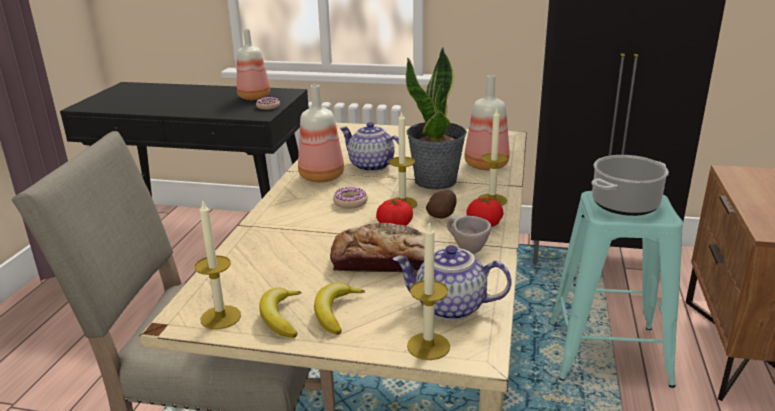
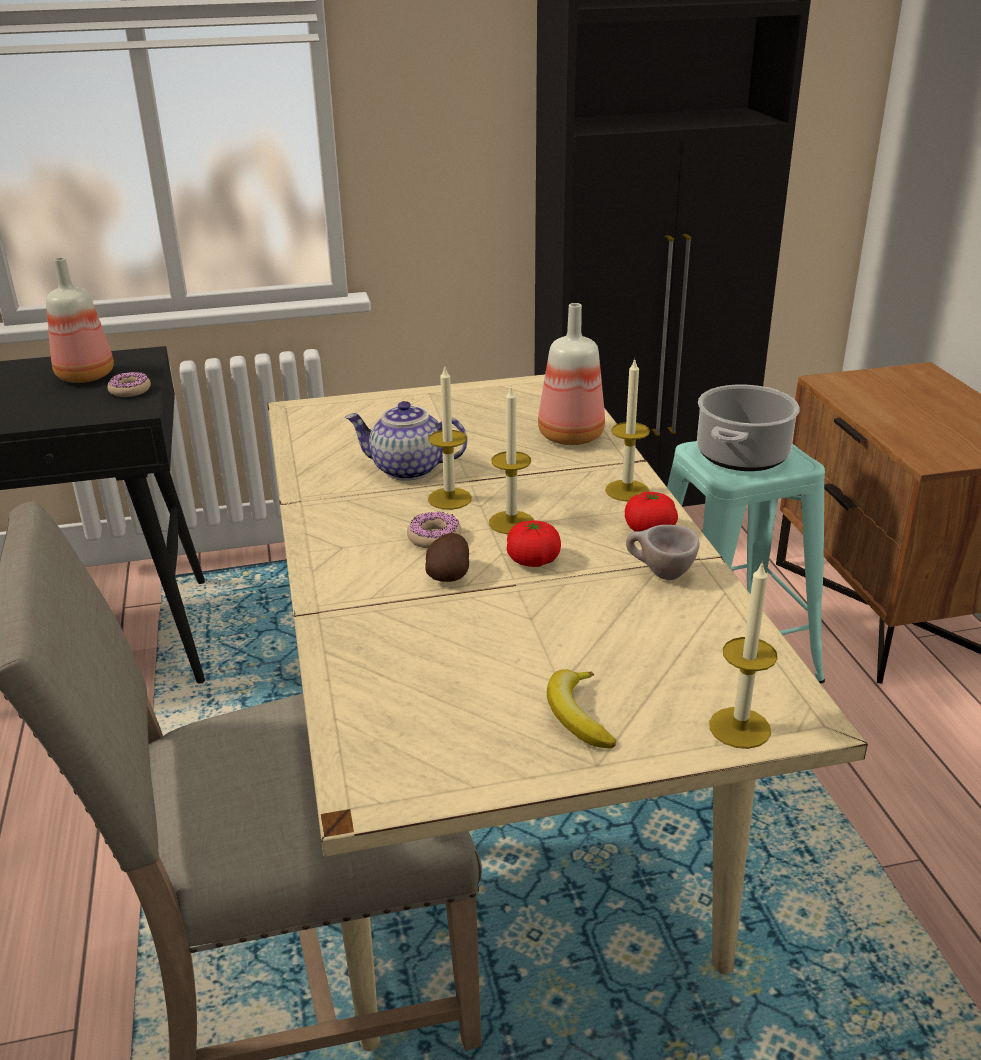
camera: 25 degrees left, 5 degrees up
(220, 317) = (421, 772): candle -> candle (449, 498)
(281, 317) = (509, 746): banana -> none
(323, 176) = (350, 502): bottle -> none
(383, 261) = (568, 620): bread -> none
(436, 181) = (525, 475): potted plant -> none
(442, 216) = (584, 529): potato -> potato (449, 575)
(449, 308) = (716, 666): teapot -> none

